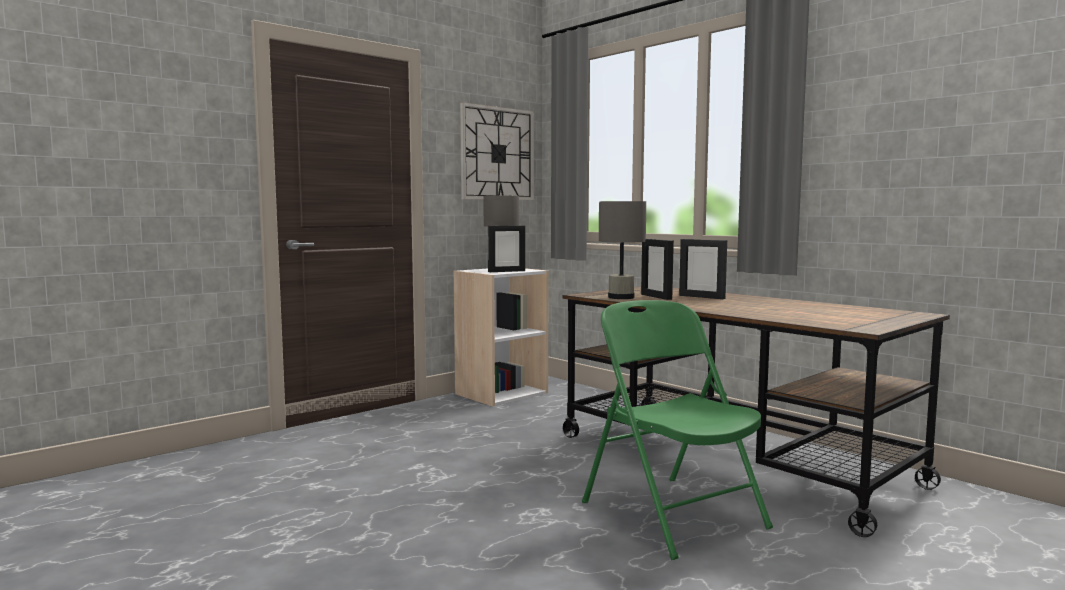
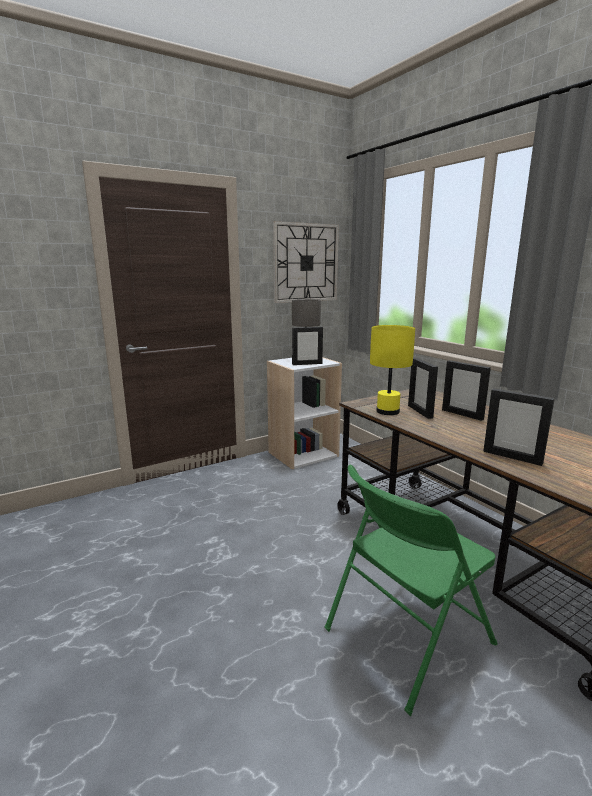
camera: 10 degrees right, 10 degrees up
(621, 297) = (388, 411): grey table lamp -> yellow table lamp
(673, 514) = (408, 636): green chair -> green chair turned 105 degrees counterclockwise
(760, 313) = (512, 457): none -> picture frame

